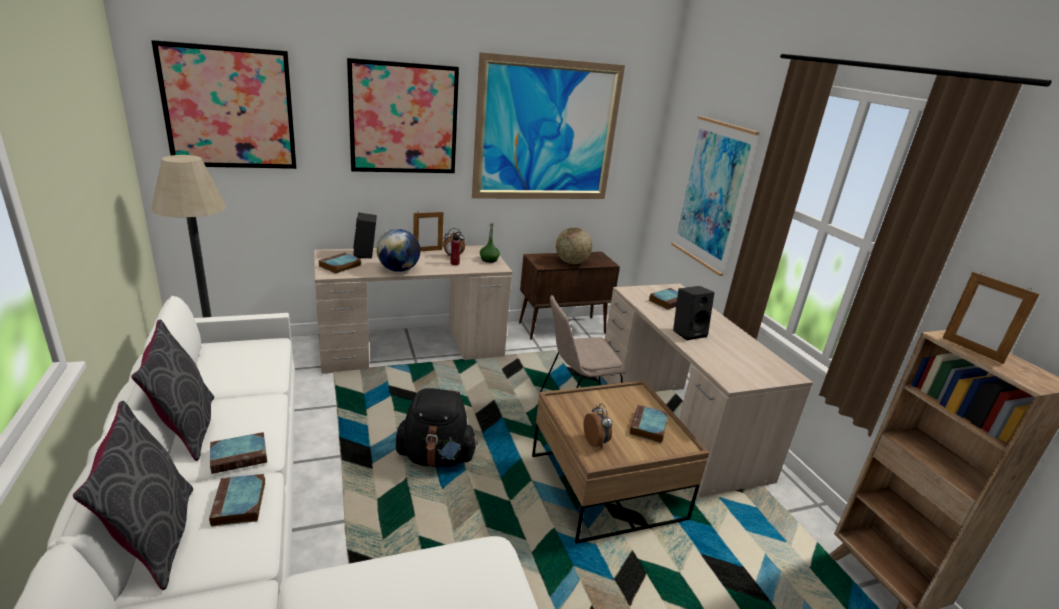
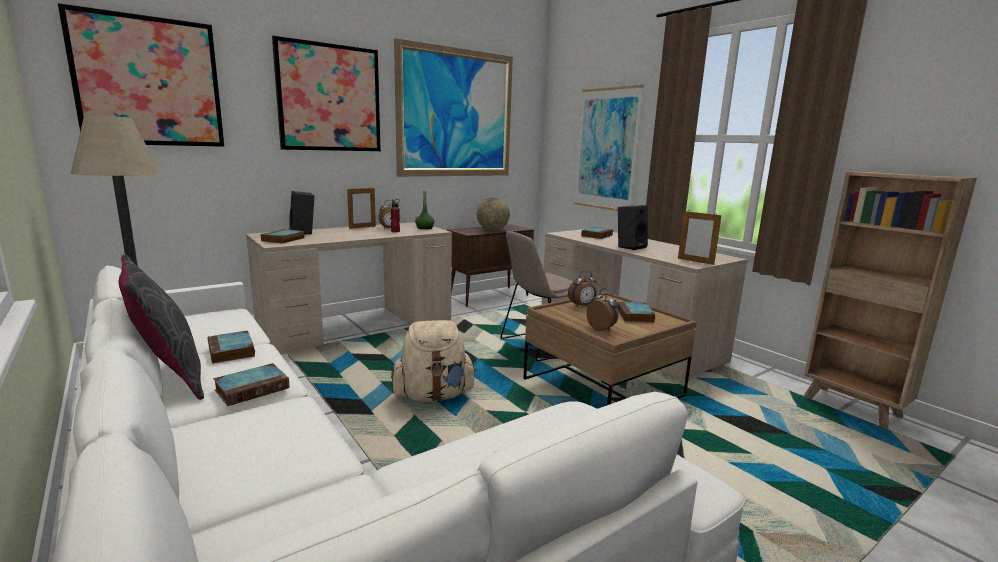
camera: 15 degrees left, 10 degrees down
(154, 539) = (189, 467): grey pillow -> none
(239, 504) = (280, 422): book -> book (232, 351)
(398, 270) = (345, 237): globe -> none
(436, 457) = (433, 395): black backpack -> beige backpack
(602, 399) = (582, 306): none -> alarm clock
(972, 350) = (889, 173): picture frame -> picture frame (695, 261)

